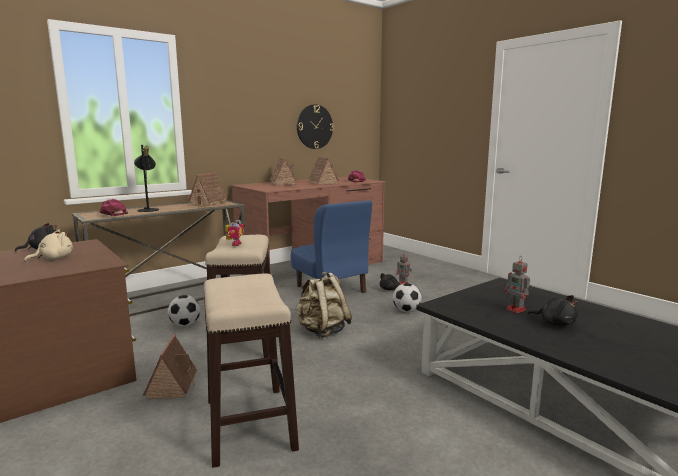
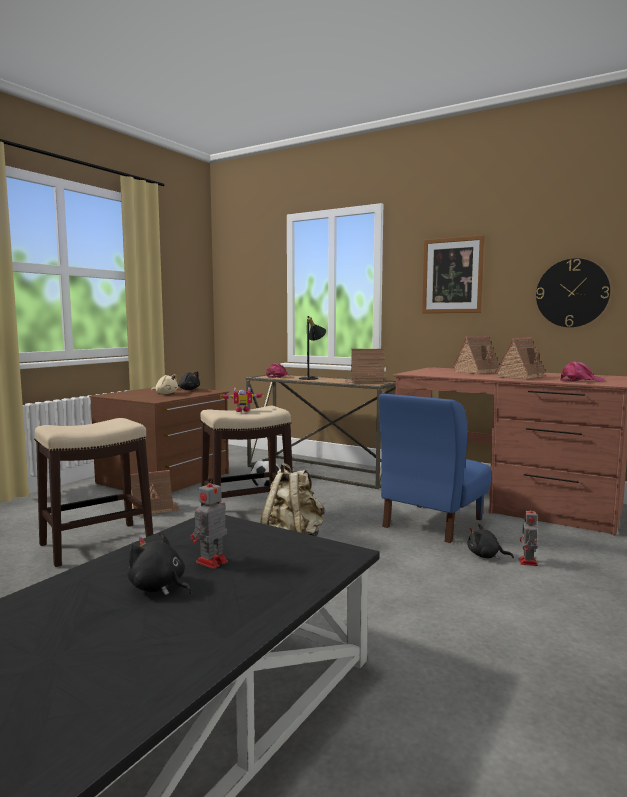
camera: 70 degrees right, 5 degrees down
(242, 109) = (452, 275): none -> picture
(406, 311) = (408, 577): football -> none
(555, 323) = (159, 587): black plush toy -> black plush toy turned 105 degrees clockwise

